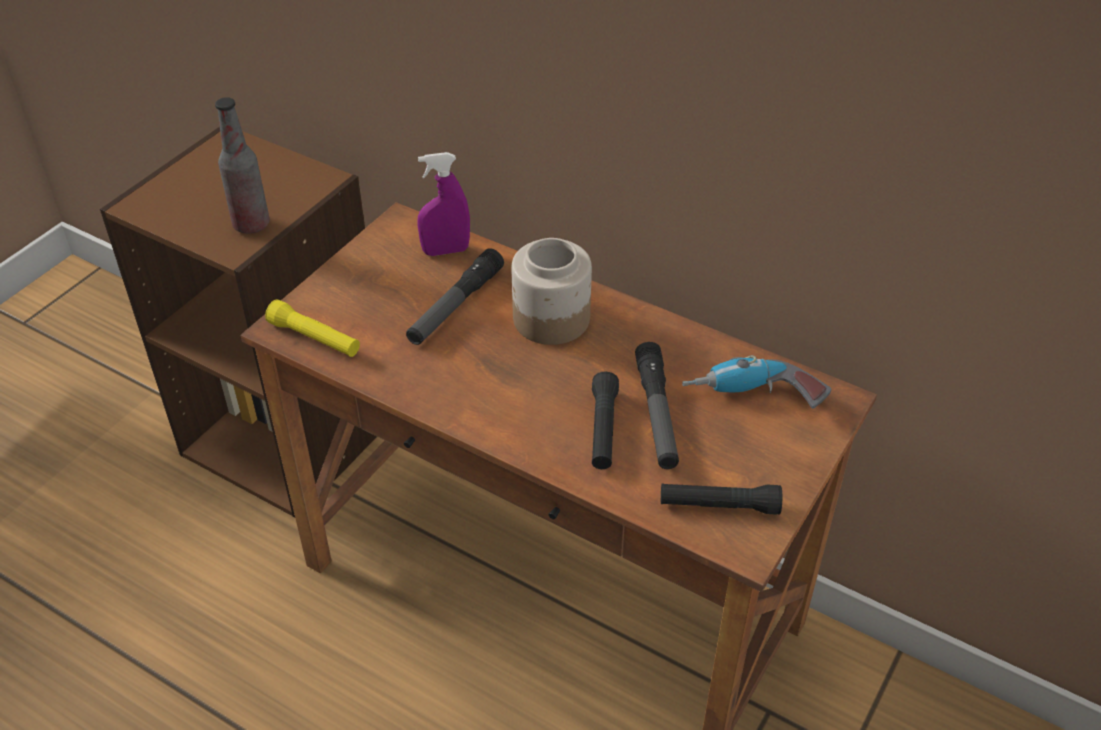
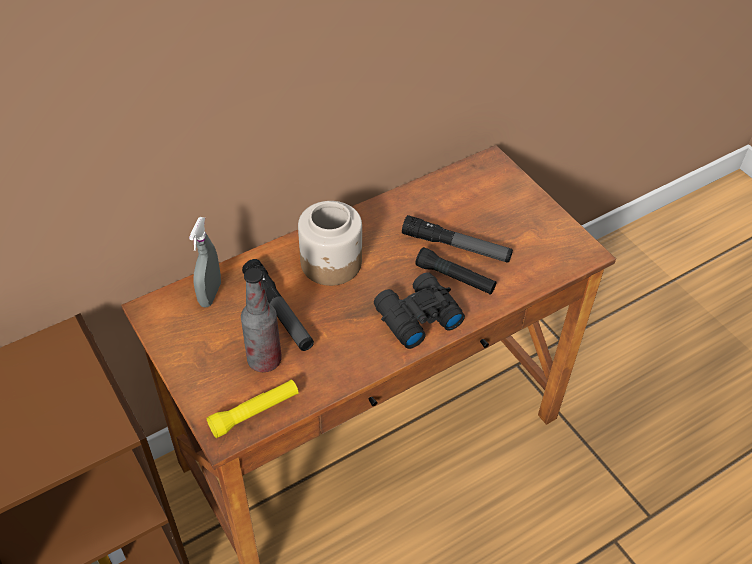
camera: 65 degrees left, 5 degrees up
(251, 225) = (86, 409): bottle -> bottle (264, 360)
(446, 251) = (210, 294): purple spray bottle -> grey spray bottle
(518, 414) = (415, 317): none -> black binoculars
(719, 506) = (548, 251): black flashlight -> none
(753, 398) = (469, 197): power drill -> none

